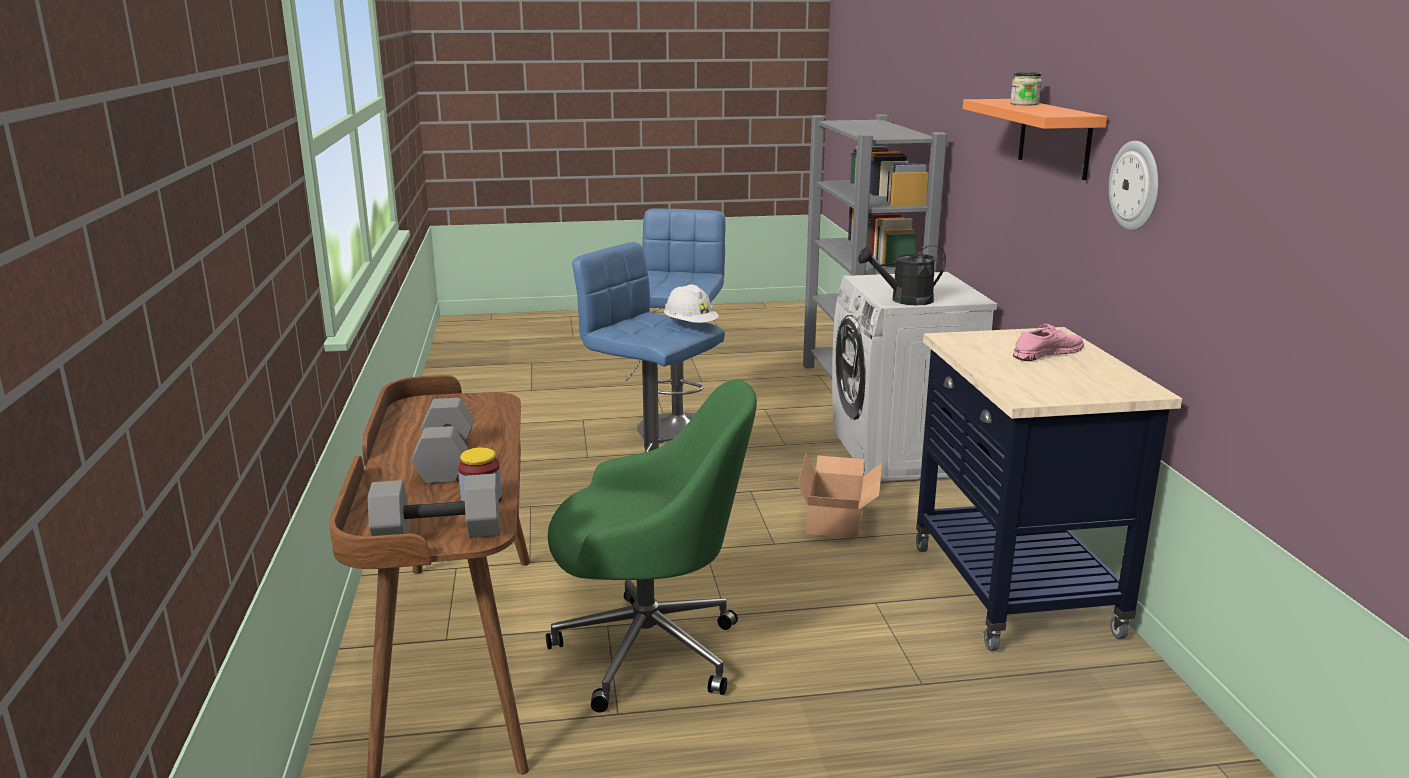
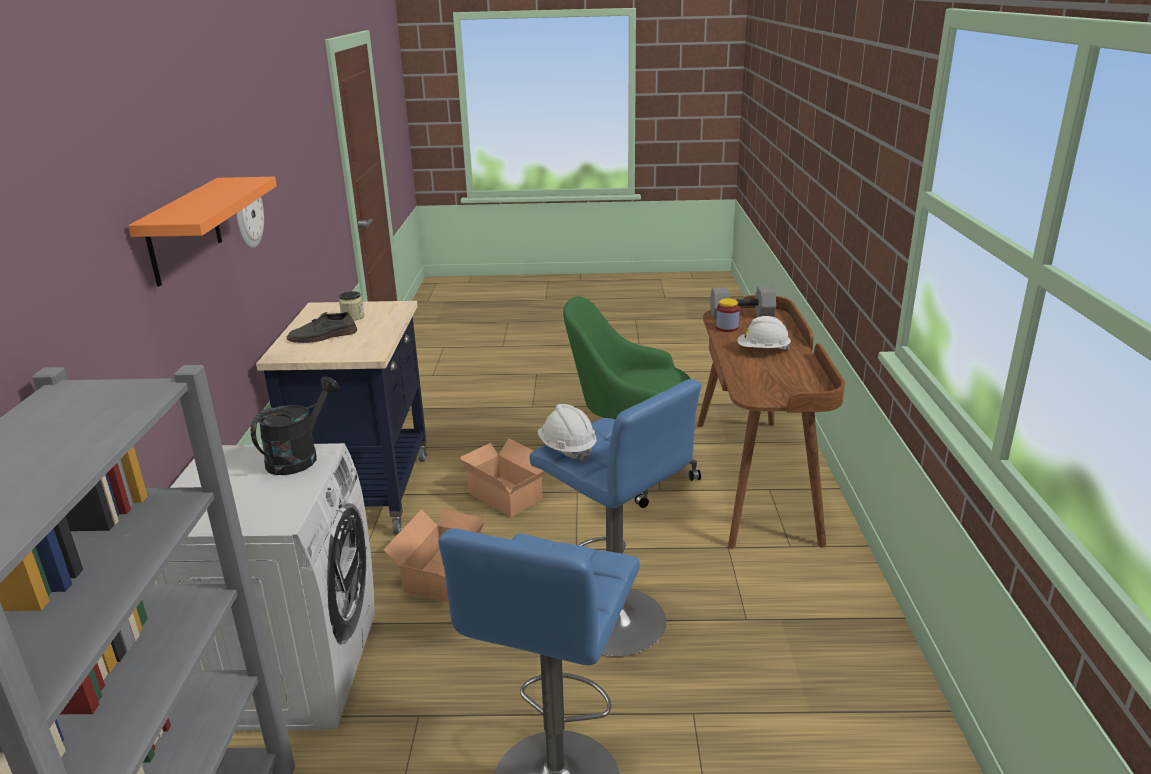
camera: 170 degrees left, 5 degrees up
(444, 460) = (763, 350): grey dumbbell -> white hard hat
(823, 604) = (506, 494): none -> cardboard box
(904, 300) = (299, 457): black watering can -> black watering can turned 60 degrees counterclockwise
(1024, 104) = (192, 203): jar -> jar (353, 317)
(1047, 352) = (323, 336): pink shoe -> grey shoe

